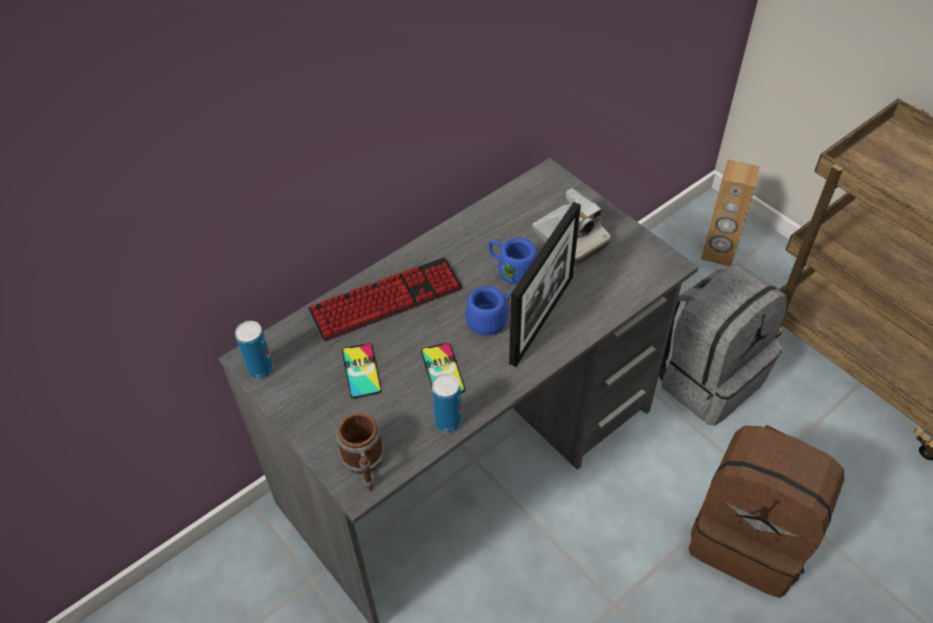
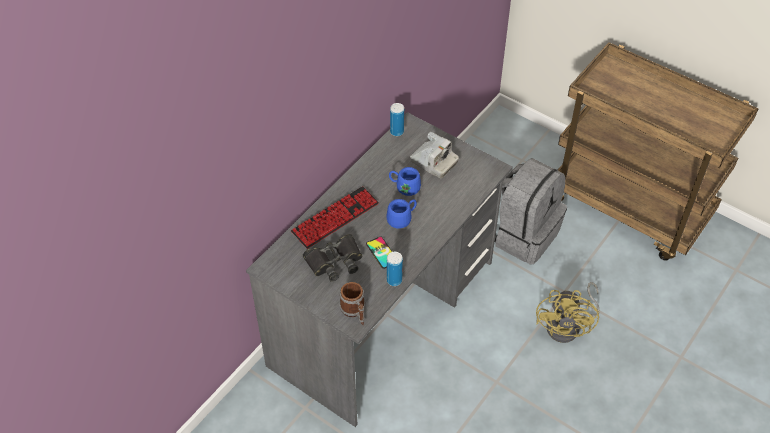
camera: 15 degrees left, 0 degrees up
(261, 369) = (274, 271): can -> can (397, 132)
(361, 371) = (334, 261): phone -> black binoculars
(542, 319) = (430, 213): picture frame -> none
(718, 253) = (513, 151): brown speaker -> none
(751, 537) = (568, 326): brown backpack -> yellow fan

